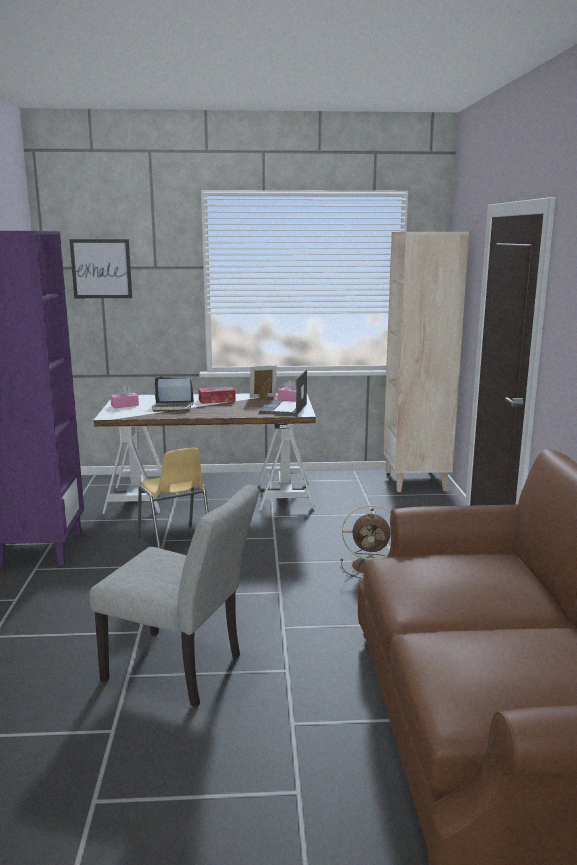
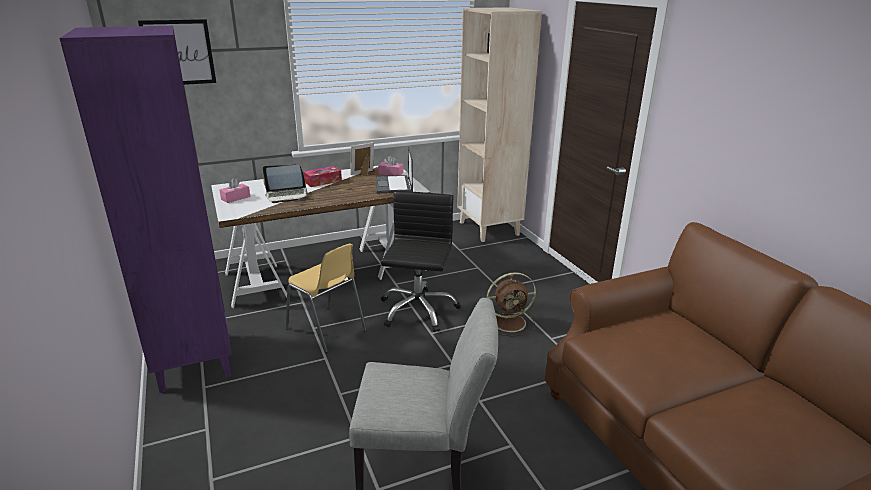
camera: 20 degrees left, 10 degrees up
(278, 541) = (417, 310): none -> black office chair

